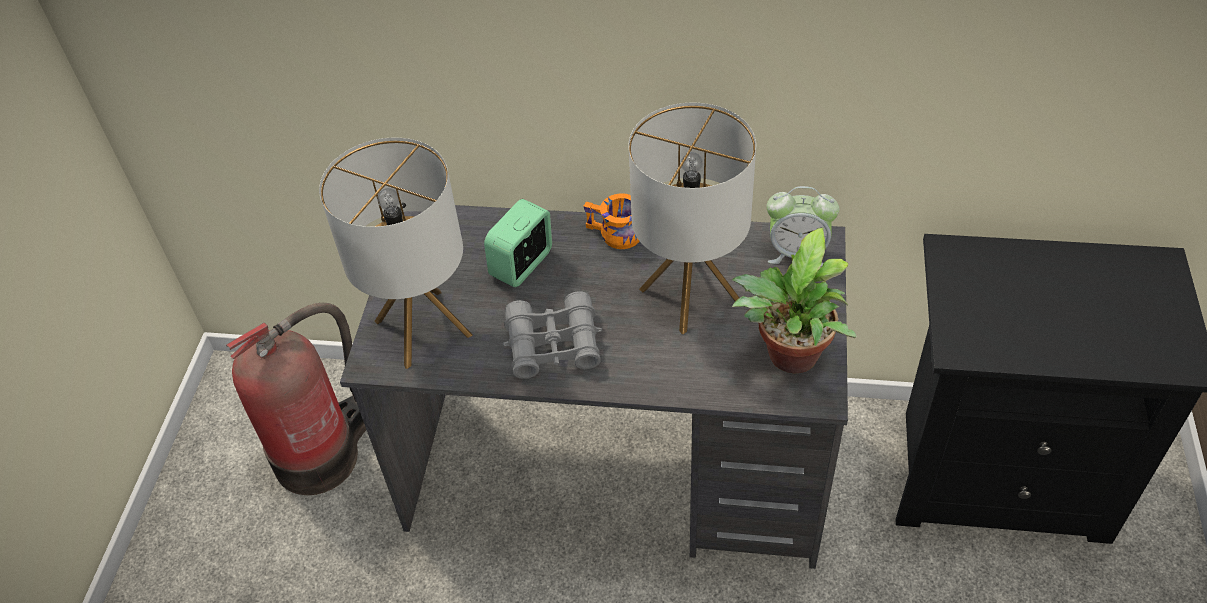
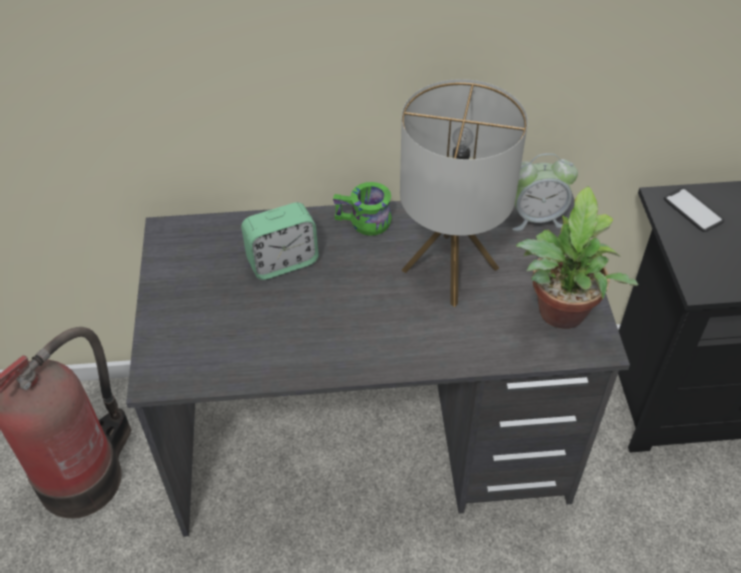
camera: 15 degrees left, 0 degrees up
(423, 328) = (200, 337): table lamp -> none
(522, 264) = (282, 262): alarm clock -> alarm clock turned 135 degrees counterclockwise
(553, 344) = (334, 334): grey binoculars -> none
(614, 235) = (364, 223): orange mug -> green mug
(976, 266) = (693, 210): none -> phone

